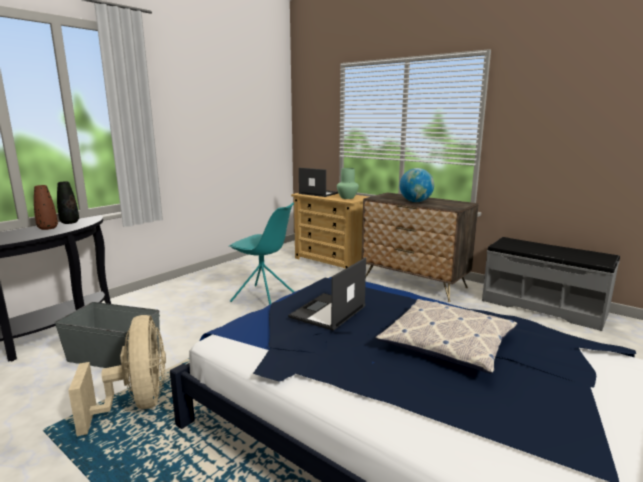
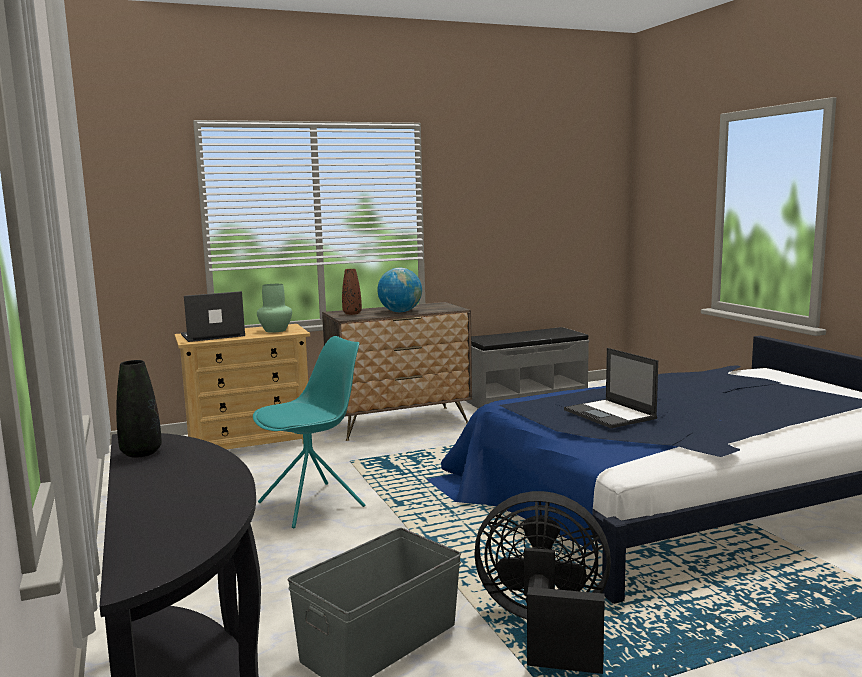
camera: 60 degrees left, 5 degrees down
(48, 228) = (164, 467): brown vase -> brown vase (352, 313)
(137, 404) = (545, 628): beige fan -> black fan
(447, 343) = (700, 396): pillow -> none

